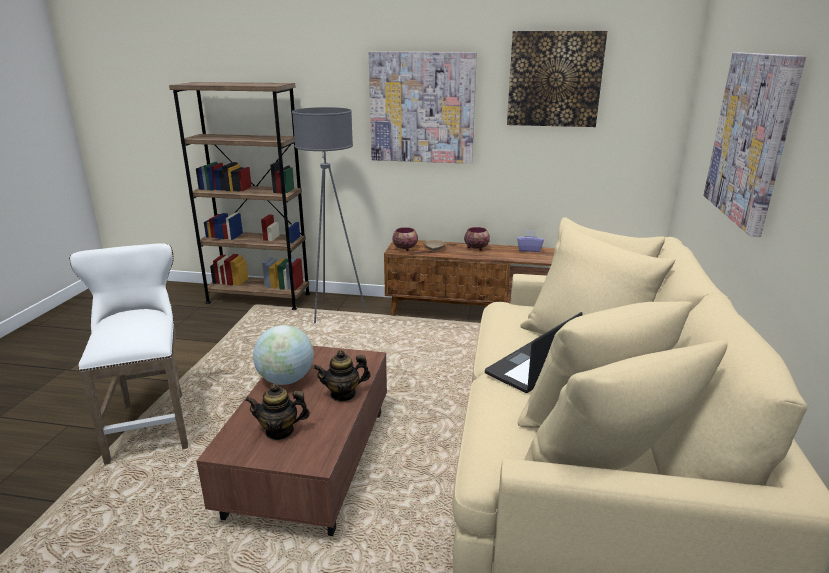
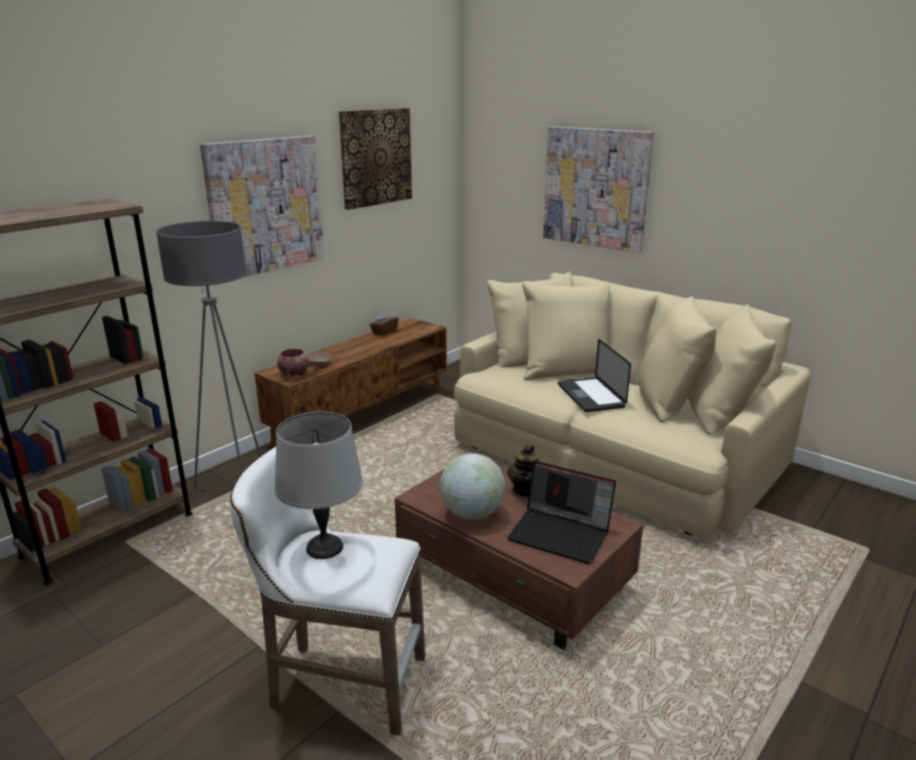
camera: 60 degrees left, 0 degrees up
(133, 318) = (325, 548): none -> grey table lamp
(280, 431) = (561, 534): teapot -> laptop
(476, 248) = (346, 348): bowl -> none
(529, 249) = (384, 332): purple tissue box -> brown tissue box

